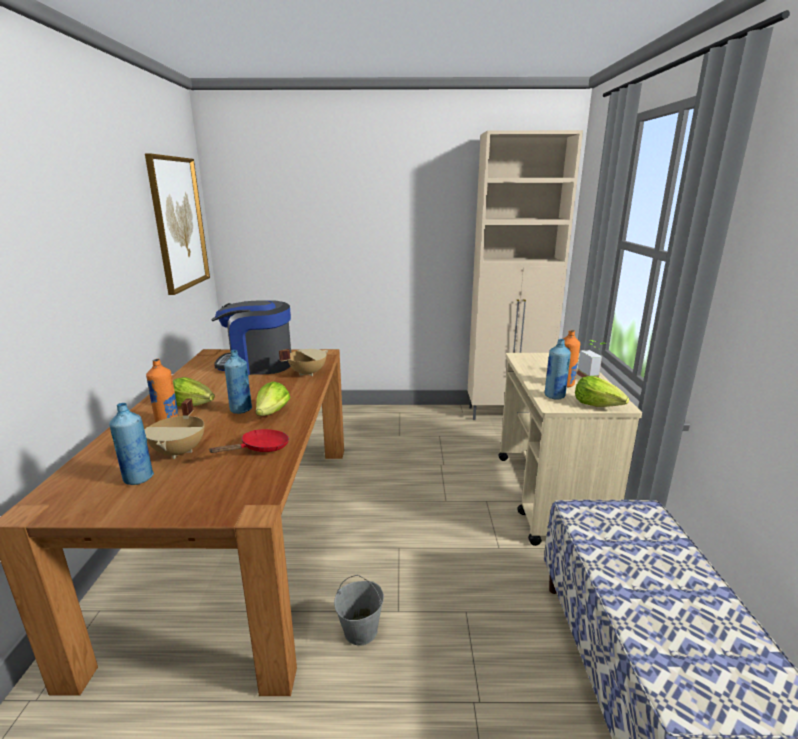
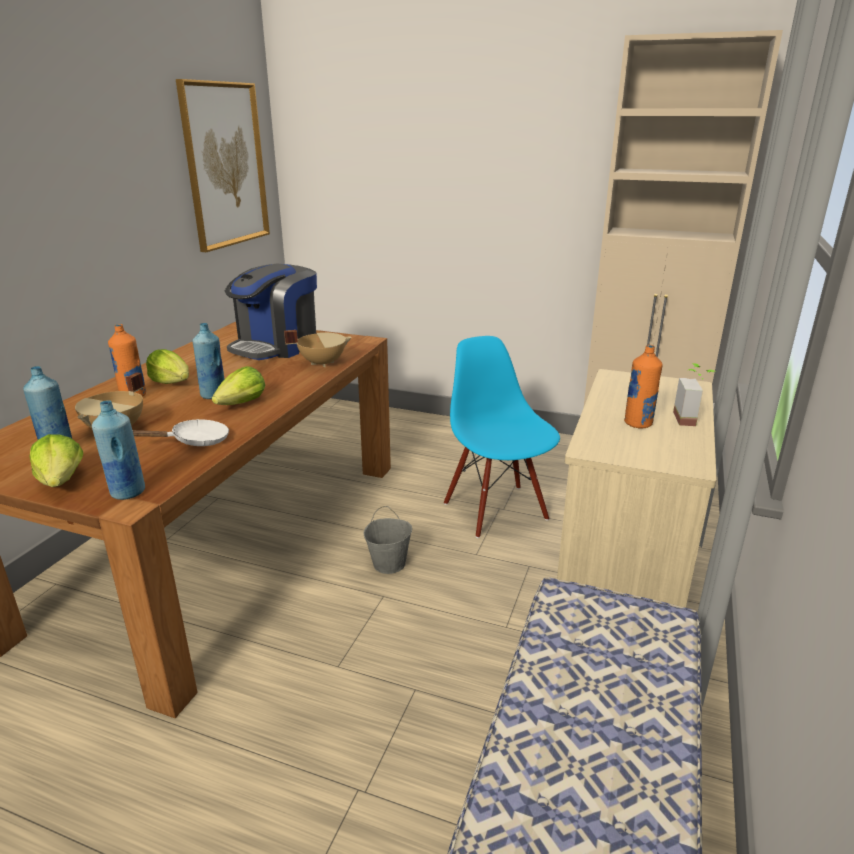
camera: 20 degrees right, 5 degrees up
(257, 365) = (276, 346): coffee machine -> coffee machine turned 75 degrees counterclockwise
(261, 448) = (195, 441): red frying pan -> white frying pan
(360, 630) = (284, 675): grey bucket -> grey bucket (389, 563)
(439, 466) = (496, 510): none -> blue chair
(554, 396) = (605, 437): blue bottle -> blue bottle (127, 492)
(597, 405) = (656, 459): lettuce -> lettuce (61, 481)

